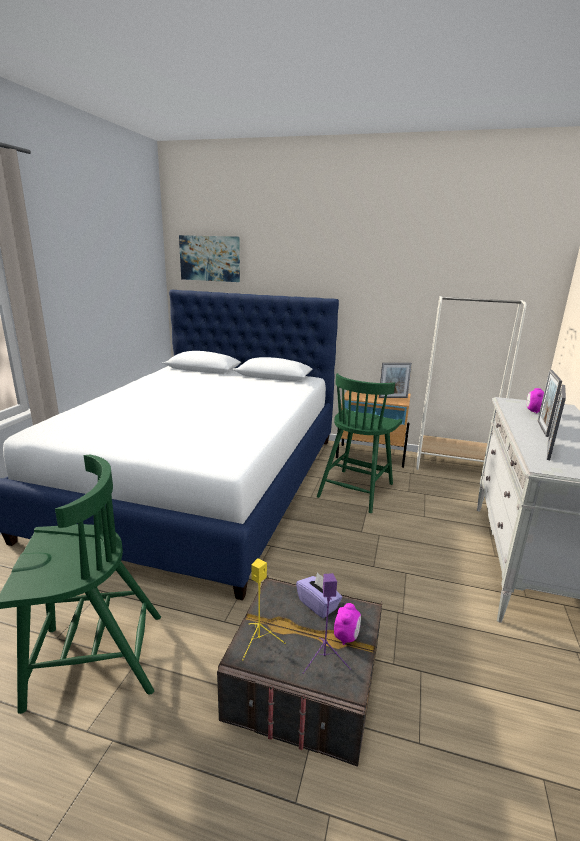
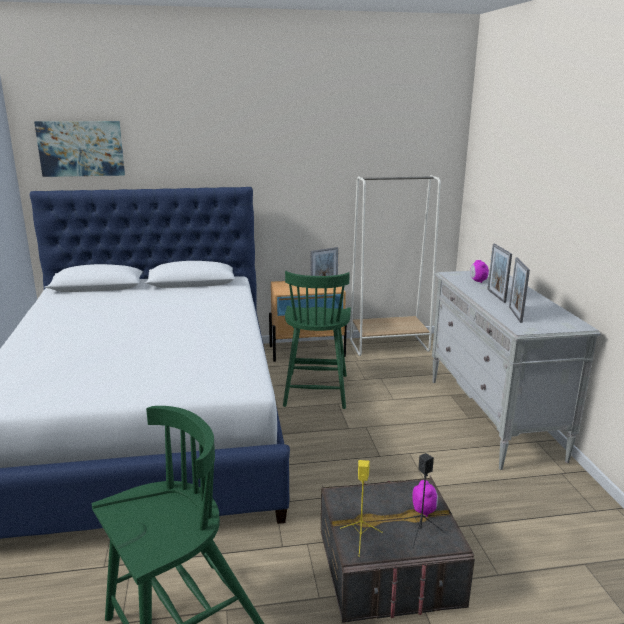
camera: 25 degrees left, 0 degrees up
(318, 604) = (384, 494): purple tissue box -> none
(324, 659) = (421, 532): purple speaker -> black speaker

